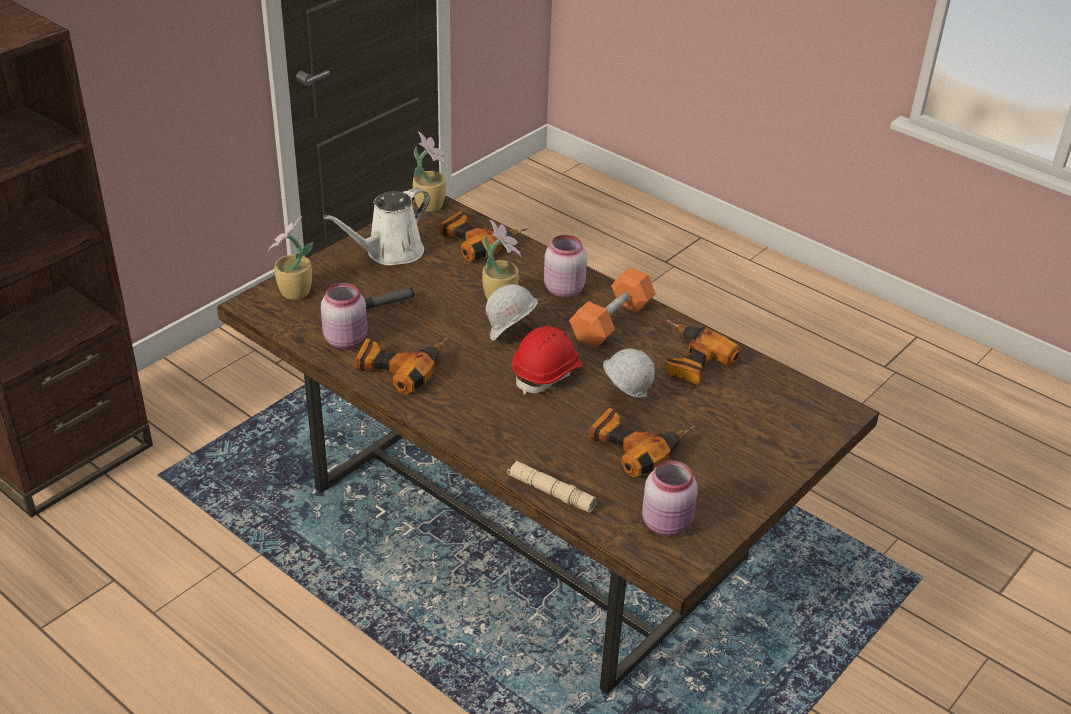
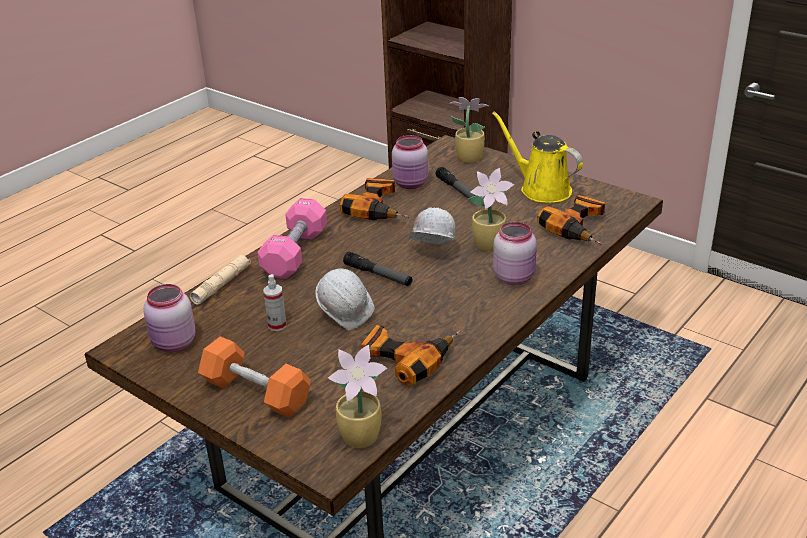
camera: 90 degrees right, 5 degrees down
(390, 253) = (541, 189): white watering can -> yellow watering can
(430, 205) = (632, 199): potted plant -> potted plant (362, 437)
(490, 434) = (295, 253): none -> pink dumbbell
(547, 373) = (378, 275): red hard hat -> flashlight
(611, 322) = (465, 307): orange dumbbell -> orange dumbbell (256, 392)
(636, 445) = (277, 325): power drill -> spray bottle

